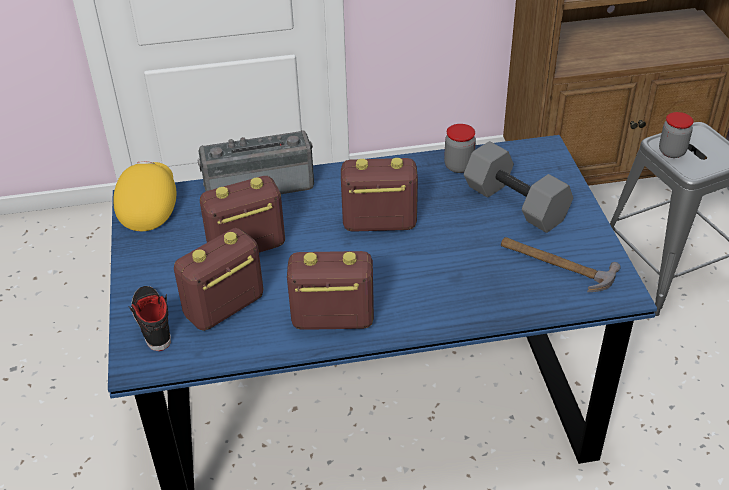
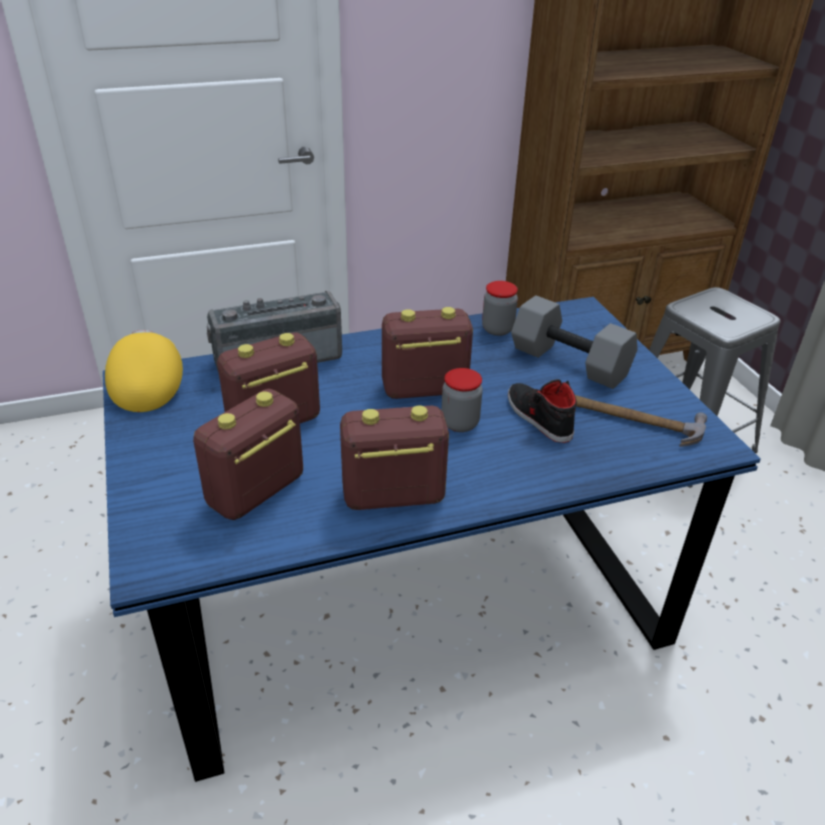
camera: 10 degrees left, 5 degrees down
(151, 321) = (163, 514): black shoe -> black shoe (538, 417)
(671, 152) = (700, 314): jar -> jar (460, 423)

